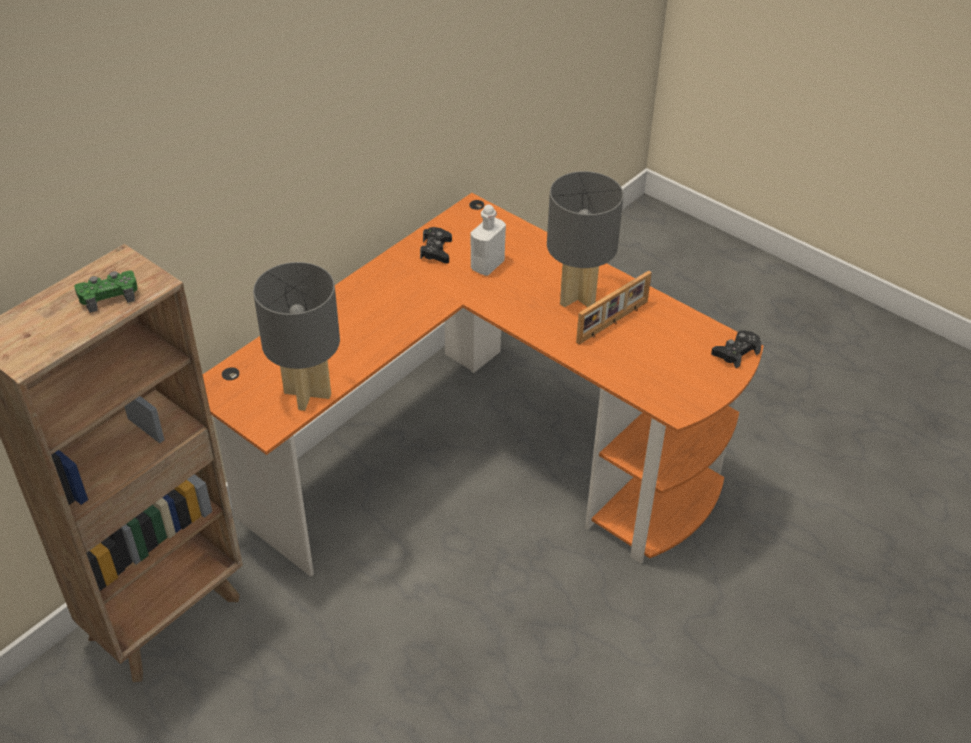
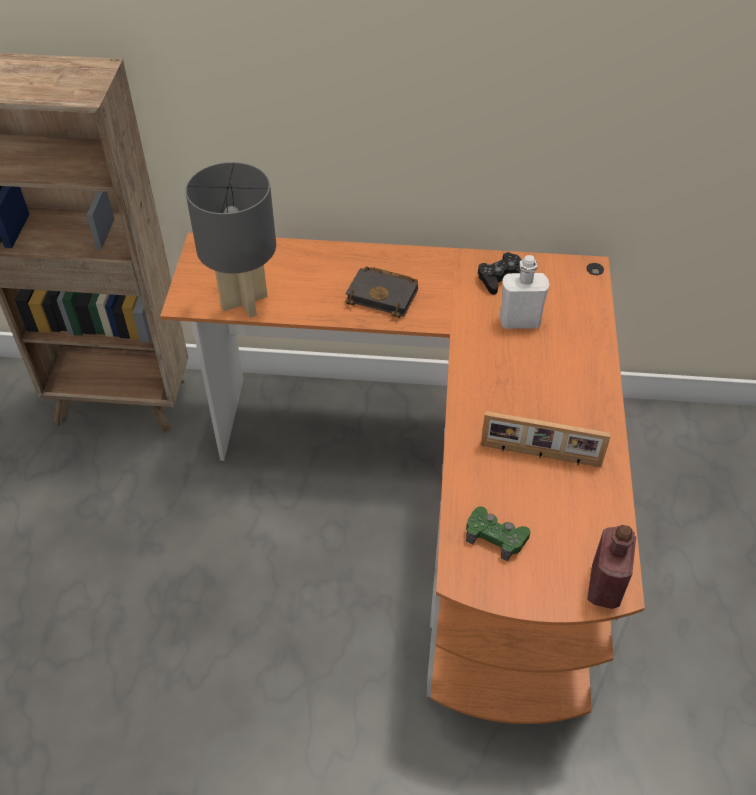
camera: 55 degrees right, 5 degrees up
(108, 295) = (50, 83): green game controller -> green game controller (495, 537)
(388, 315) = (384, 295): none -> black book
(578, 297) = (548, 409): grey table lamp -> none
(736, 352) = (604, 587): black game controller -> red bottle

